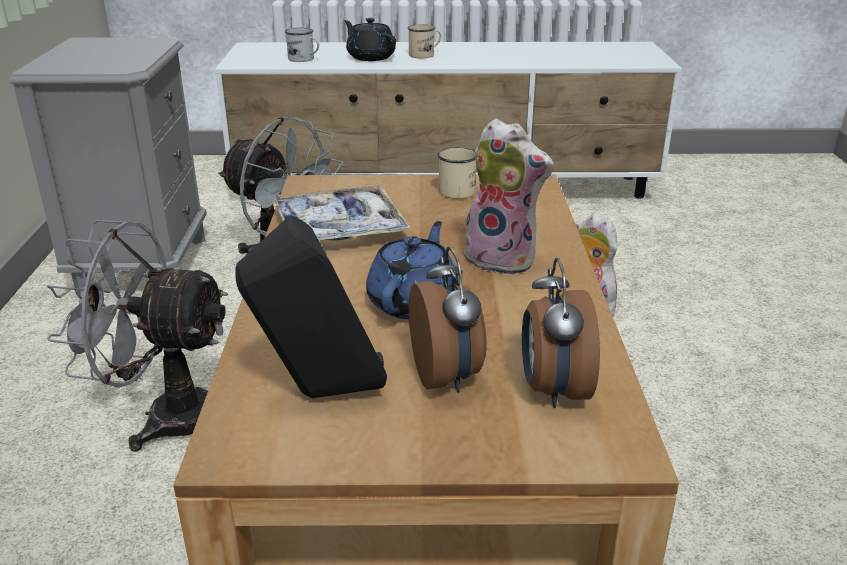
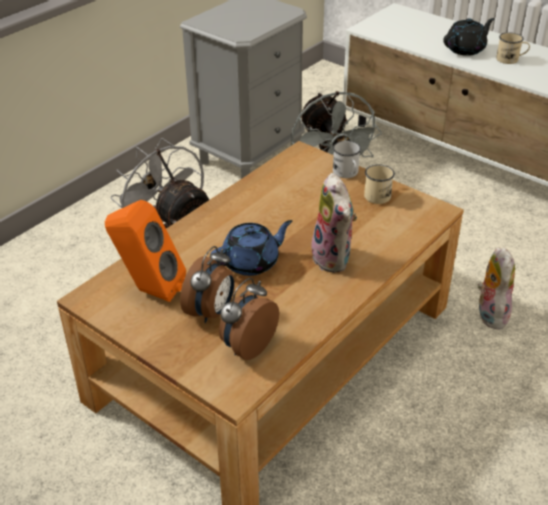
camera: 40 degrees right, 10 degrees up
(304, 59) = (415, 37): white mug -> white mug (347, 174)
(318, 395) = (149, 290): black speaker -> orange speaker
(339, 228) = (276, 195): tray -> none
(370, 57) = (465, 49): black teapot -> black teapot turned 60 degrees clockwise

